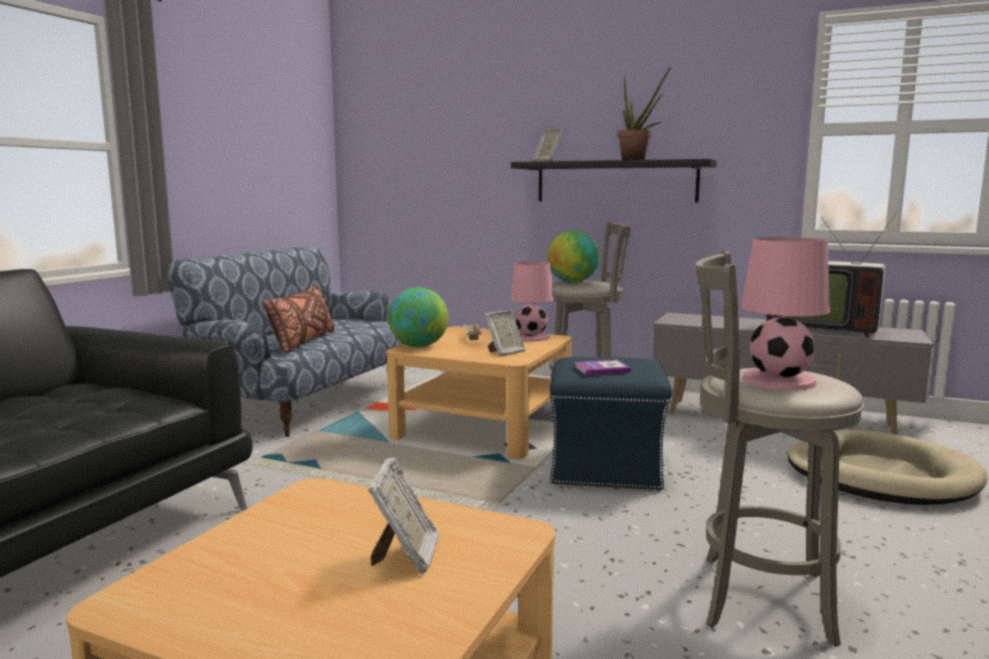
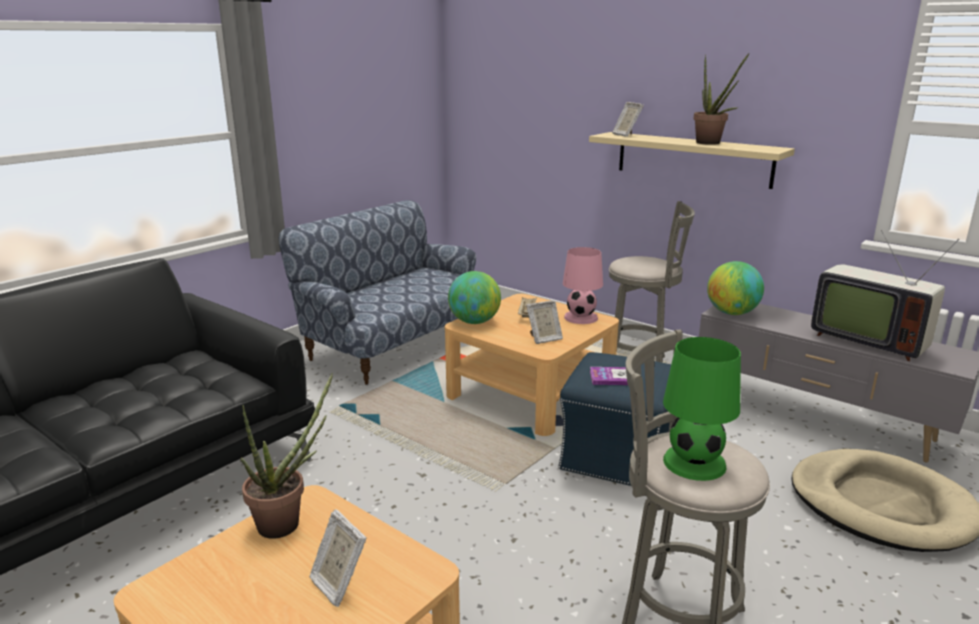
camera: 15 degrees right, 10 degrees up
(296, 512) = (287, 522): none -> potted plant
(303, 342) = (386, 302): brown pillow -> none
(406, 557) = (338, 584): picture frame -> picture frame turned 120 degrees clockwise
(572, 282) = (633, 262): globe -> globe (732, 313)
(615, 181) = (693, 159): black shelf -> beige shelf
(778, 381) = (693, 463): pink table lamp -> green table lamp

